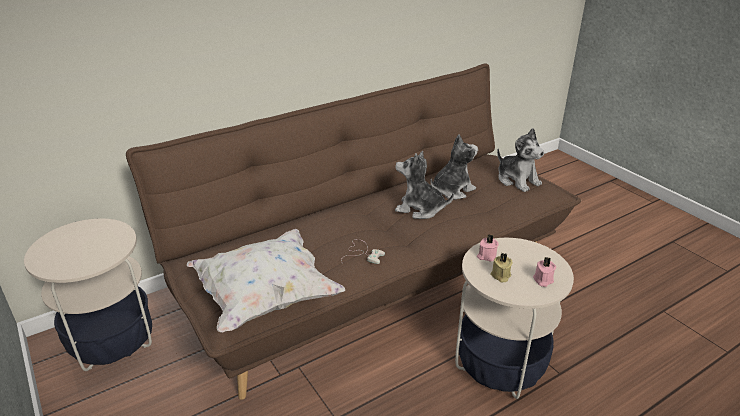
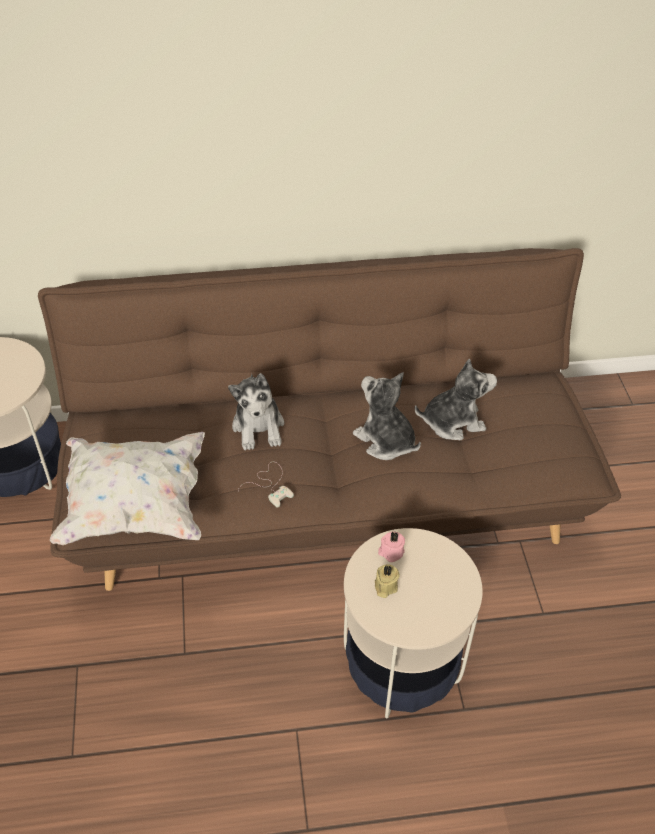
camera: 25 degrees right, 15 degrees up
(517, 180) = (548, 437): plush toy -> plush toy (259, 427)
(542, 280) = (429, 613): pink candle -> none

